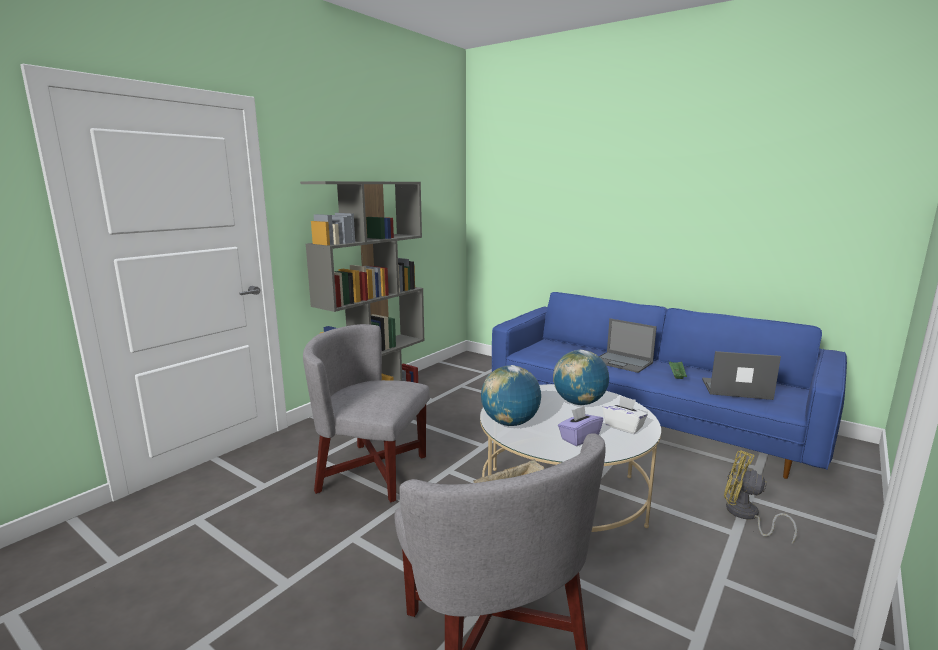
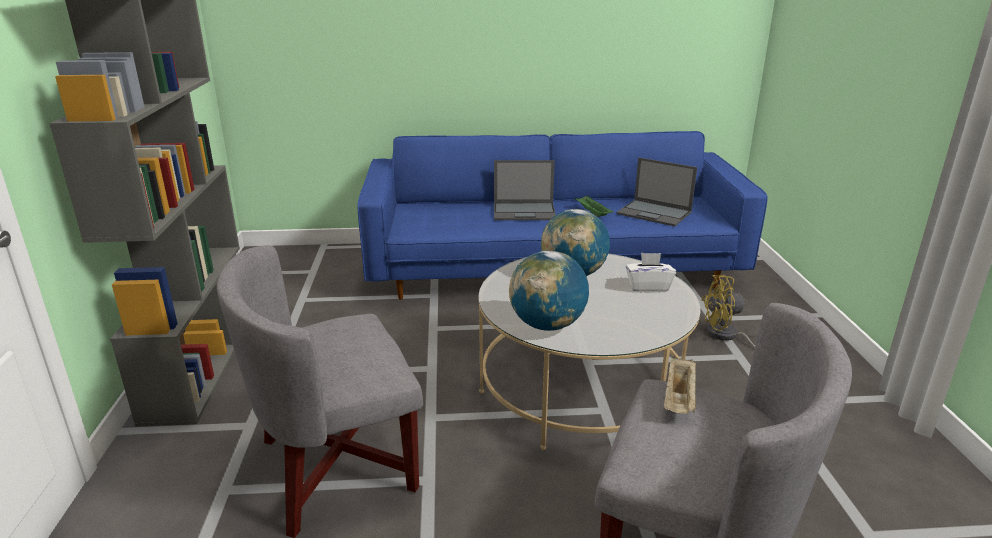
camera: 40 degrees left, 10 degrees up
(579, 438) = (633, 315): purple tissue box -> none
(735, 389) = (655, 213): laptop -> laptop turned 120 degrees counterclockwise

